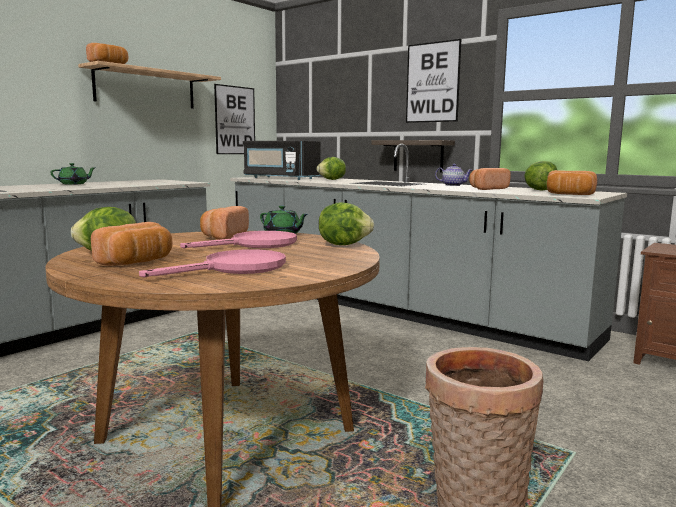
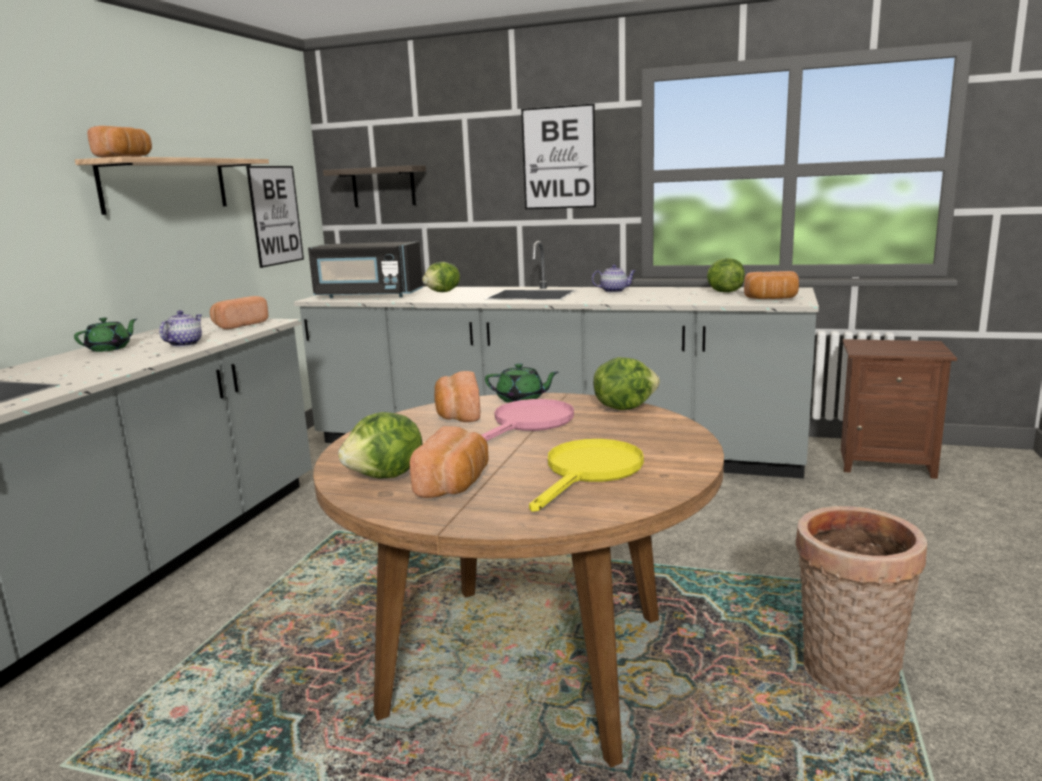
camera: 20 degrees left, 5 degrees up
(115, 185) = (185, 344): none -> teapot
(235, 268) = (589, 472): pink frying pan -> yellow frying pan
(418, 156) = (545, 251): shelf -> shelf (383, 186)
(487, 189) = (667, 295): bread -> bread (238, 325)

